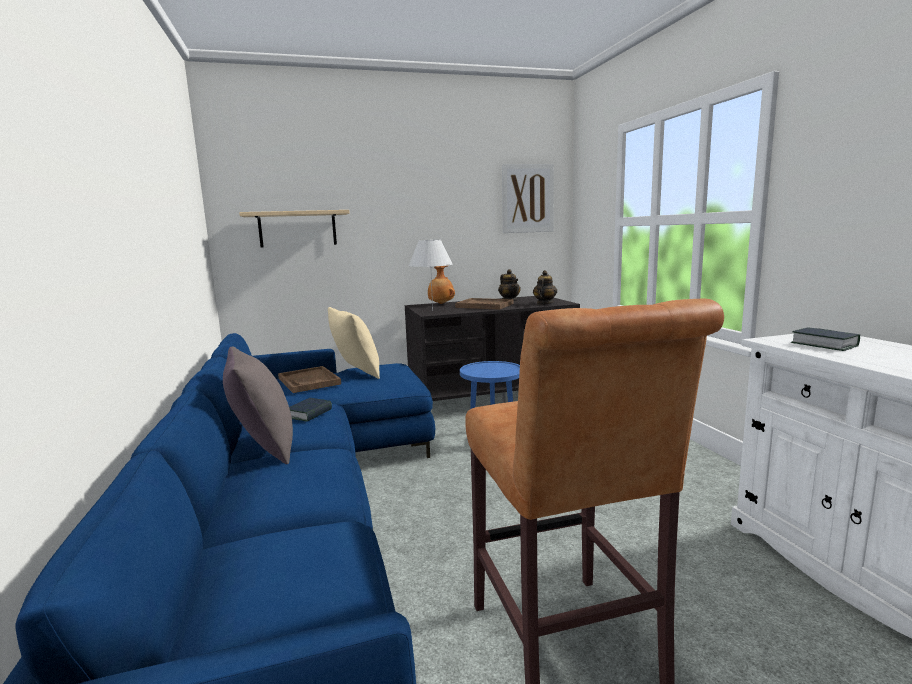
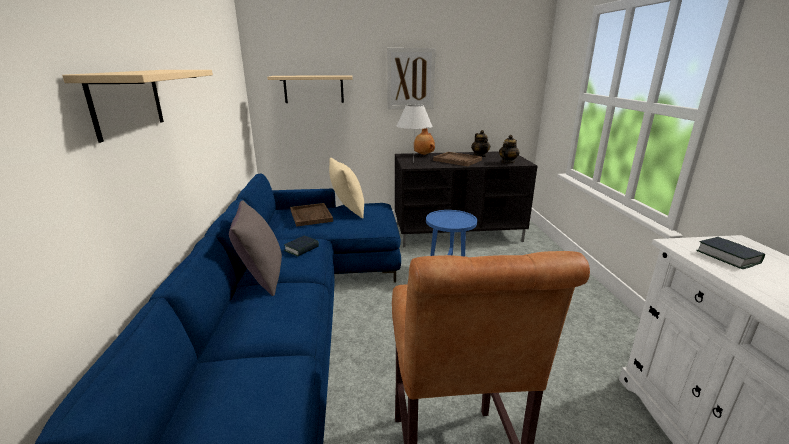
camera: 10 degrees right, 10 degrees up
(95, 201) = (127, 102): none -> beige shelf
(527, 198) = (506, 67): picture -> picture (410, 79)

